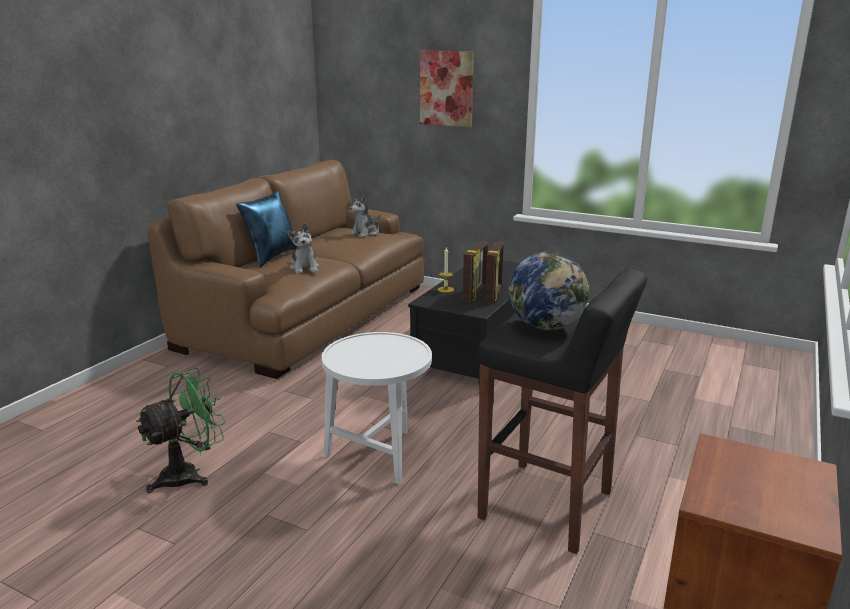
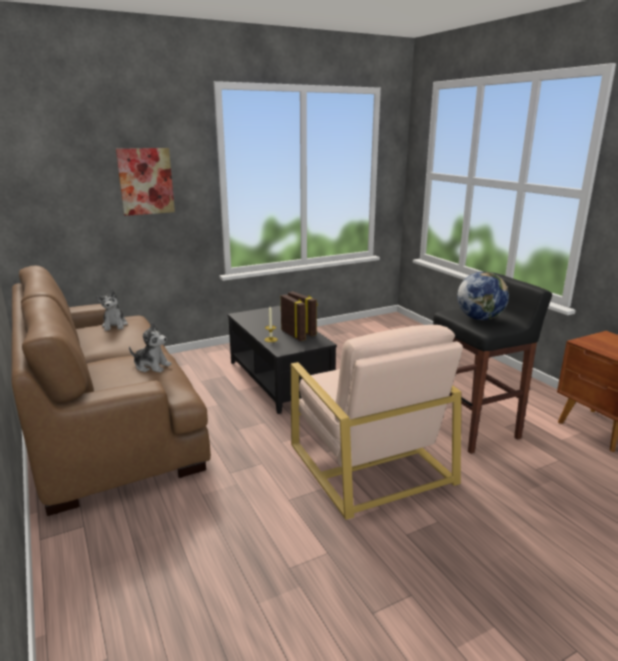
camera: 55 degrees left, 0 degrees up
(189, 474) = (314, 561): green fan -> none
(272, 257) = (96, 370): blue pillow -> none
(379, 453) = (369, 462): white side table -> beige armchair

